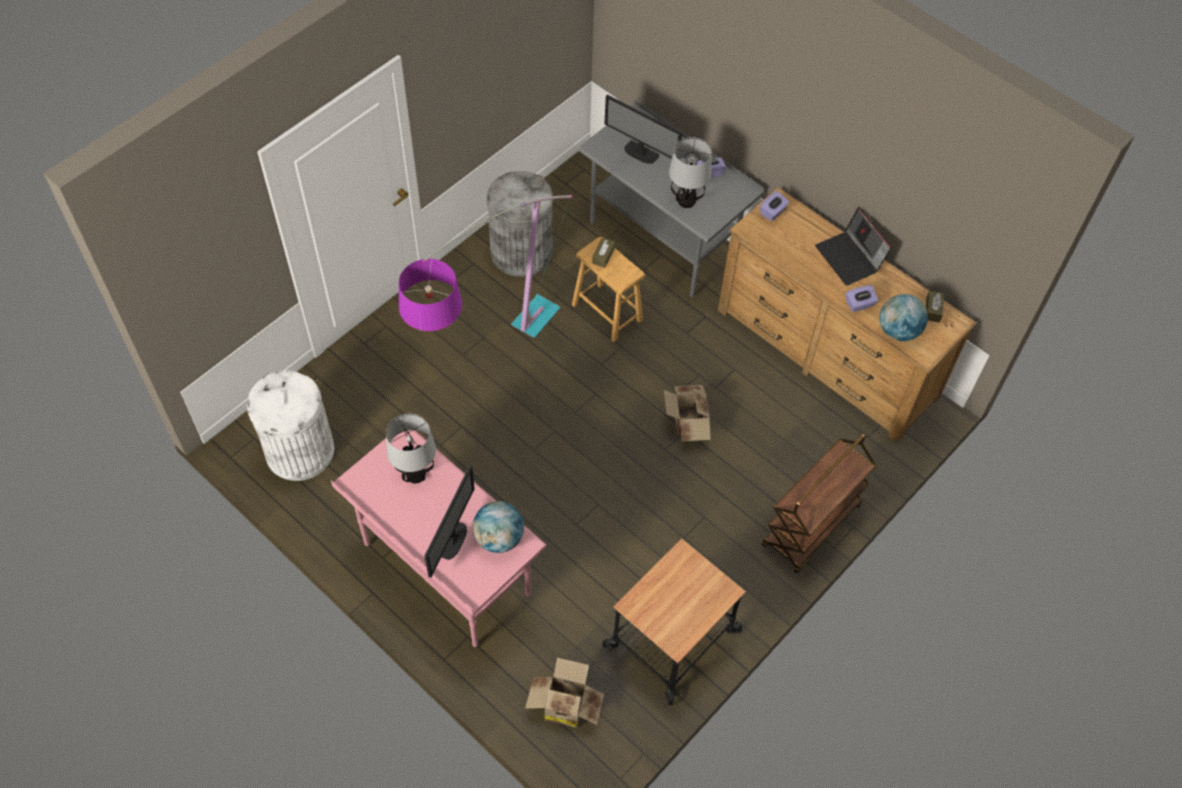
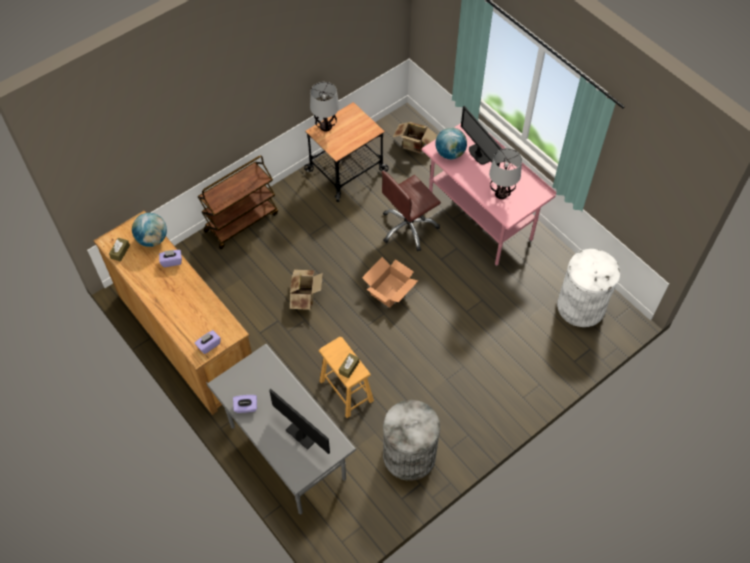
camera: 170 degrees left, 0 degrees up
(453, 541) = (478, 155): monitor -> monitor turned 60 degrees counterclockwise
(487, 372) = (445, 350): floor lamp -> none
(556, 545) = (408, 228): none -> brown office chair
(570, 444) = (390, 290): none -> cardboard box
(686, 201) = (273, 381): table lamp -> table lamp (325, 127)
(850, 258) = (163, 298): laptop -> none

